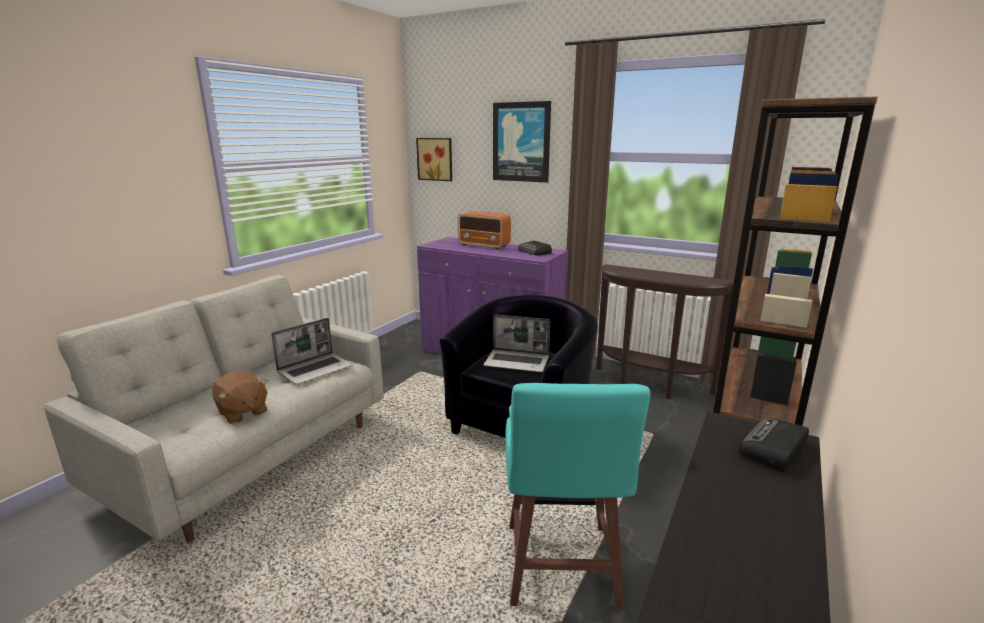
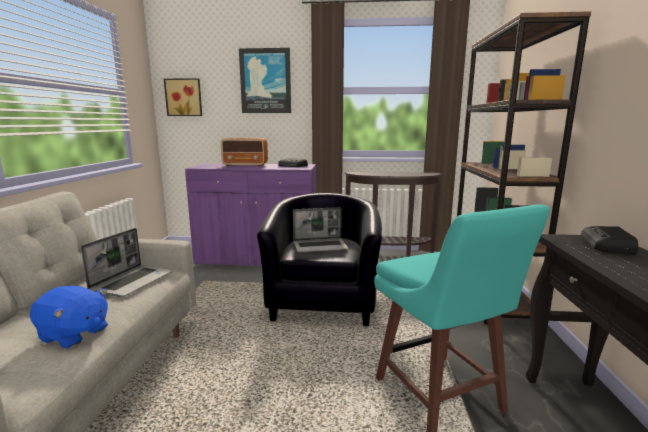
camera: 25 degrees left, 5 degrees down
(242, 412) = (74, 334): brown plush toy -> blue plush toy

